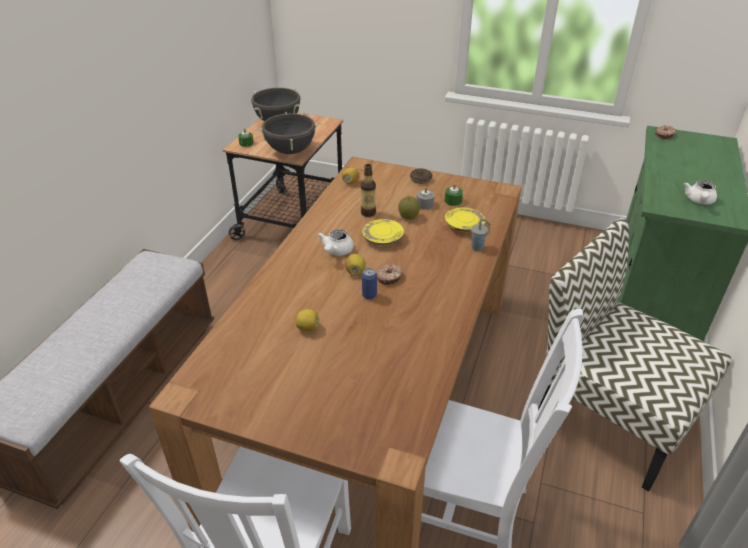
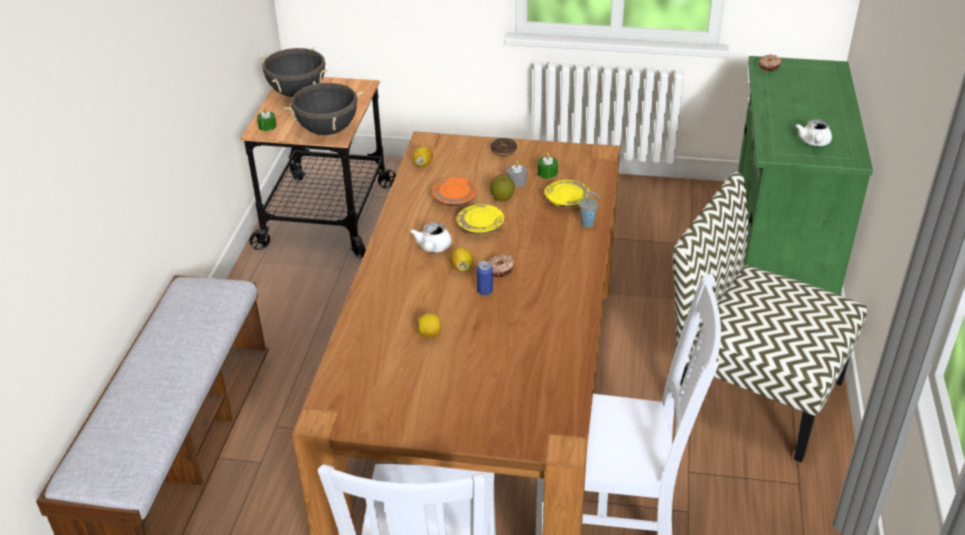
camera: 10 degrees left, 0 degrees up
(368, 213) = (455, 199): bottle -> orange plate

